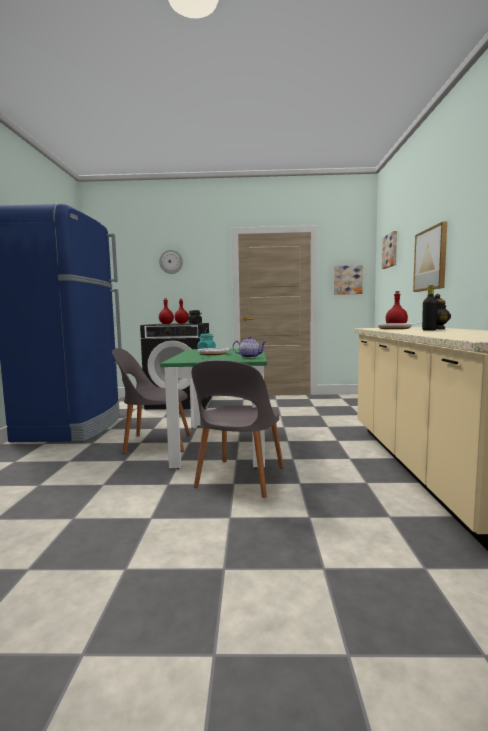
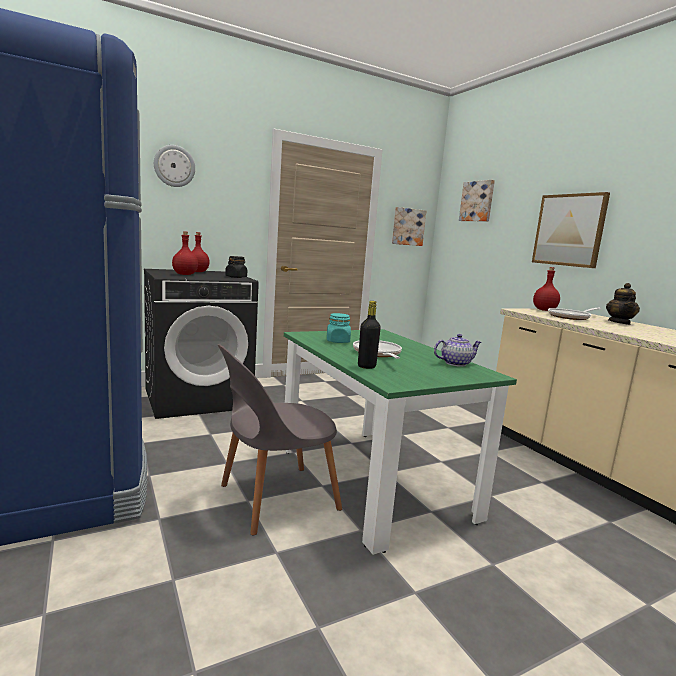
camera: 30 degrees left, 5 degrees up
(239, 479) = (487, 552): grey chair -> none
(429, 330) = (636, 329): black bottle -> black bottle (366, 366)

